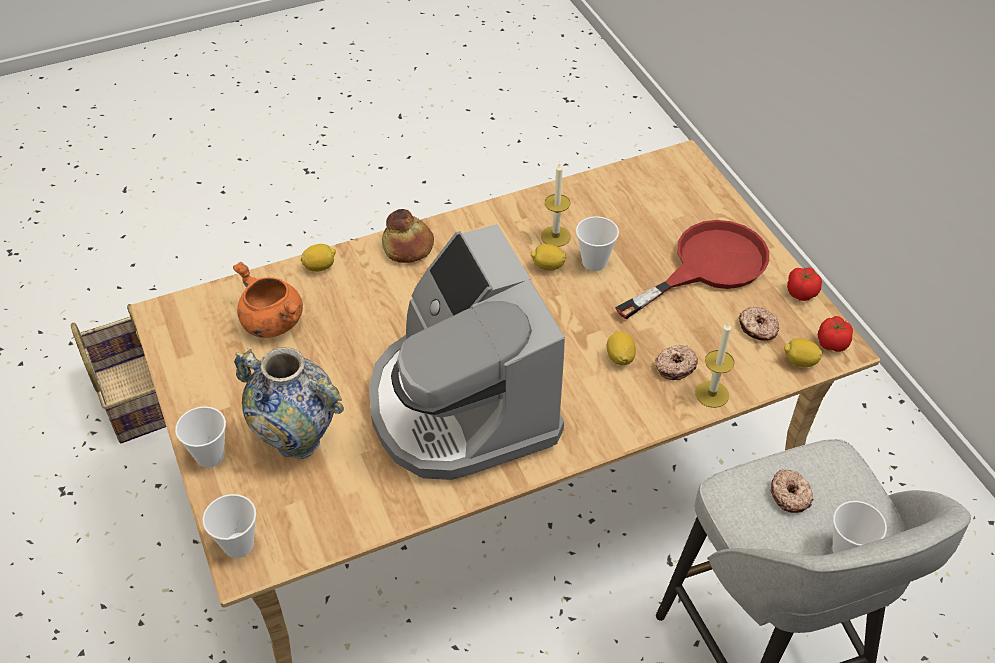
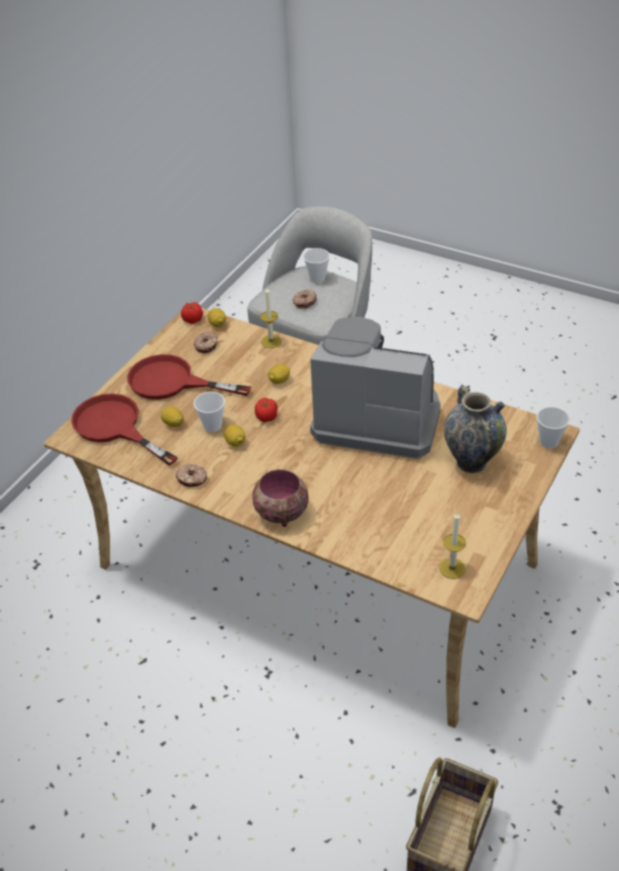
camera: 125 degrees left, 5 degrees down
(210, 456) = (522, 489): cup -> none
(271, 322) = (411, 534): orange cooking pot -> none
(320, 266) = (342, 544): lemon -> lemon (173, 423)
(408, 246) = (280, 513): bread -> bowl
(461, 406) = (377, 417): coffee machine -> coffee machine turned 105 degrees counterclockwise
(555, 236) = (204, 453): candle -> candle (452, 568)
(667, 192) = (115, 427): none -> red frying pan
(675, 366) = (265, 360): donut -> donut (192, 479)
(800, 292) = (162, 343): tomato -> tomato (266, 417)

